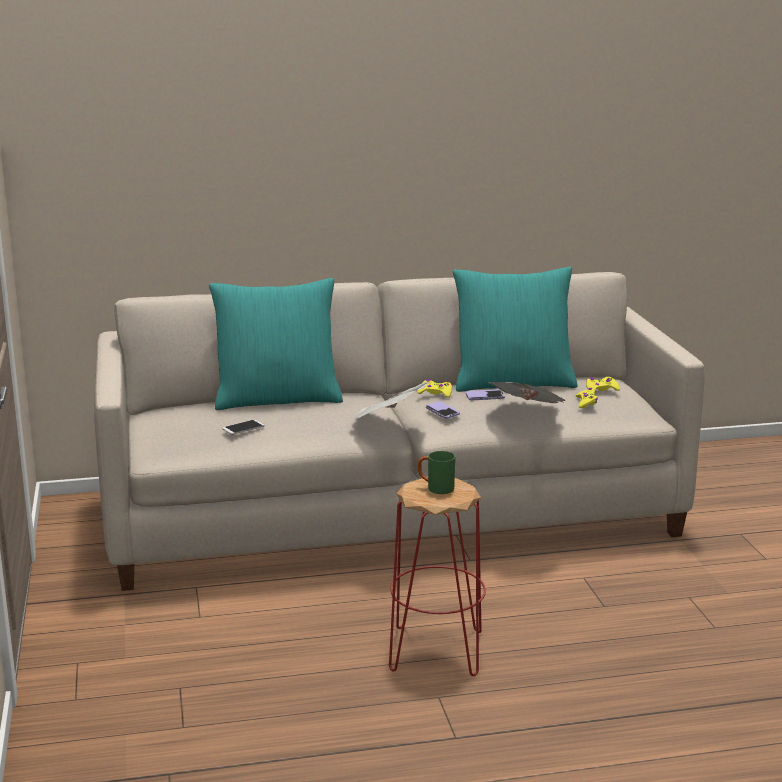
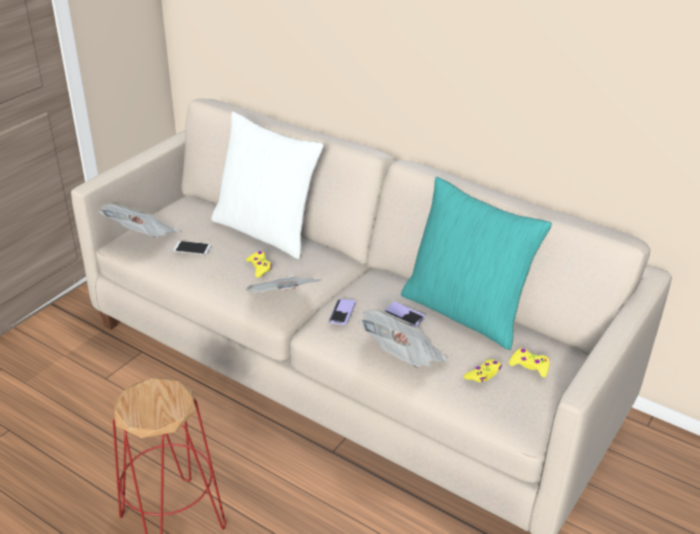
camera: 45 degrees right, 15 degrees up
(177, 441) = (142, 237): none -> newspaper
(277, 399) = (266, 231): turquoise pillow -> white pillow
(435, 393) = (375, 289): yellow game controller -> yellow game controller (259, 267)
(435, 488) = (156, 399): green mug -> none

